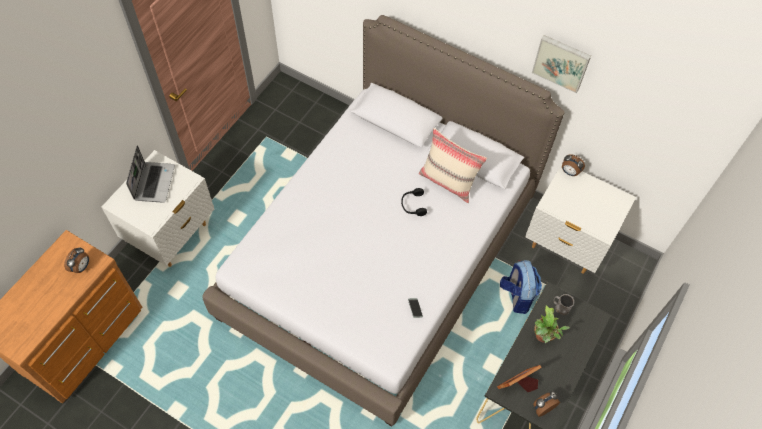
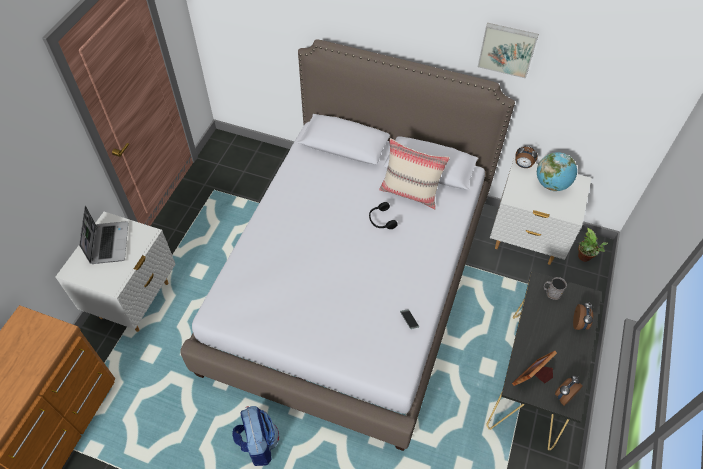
camera: 10 degrees left, 5 degrees down
(81, 267) = (42, 341): alarm clock -> alarm clock (579, 323)
(517, 295) = (493, 296): backpack -> backpack (258, 443)
(543, 337) = (543, 325): potted plant -> potted plant (585, 258)
(593, 197) = (551, 184): none -> globe

